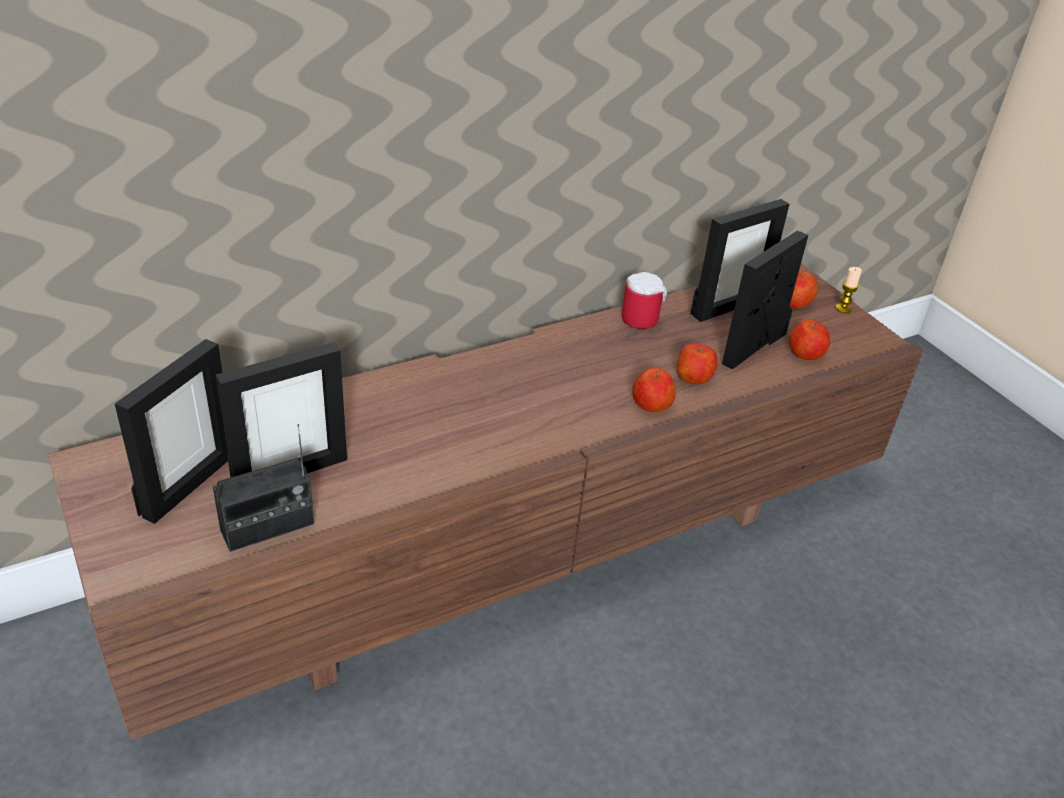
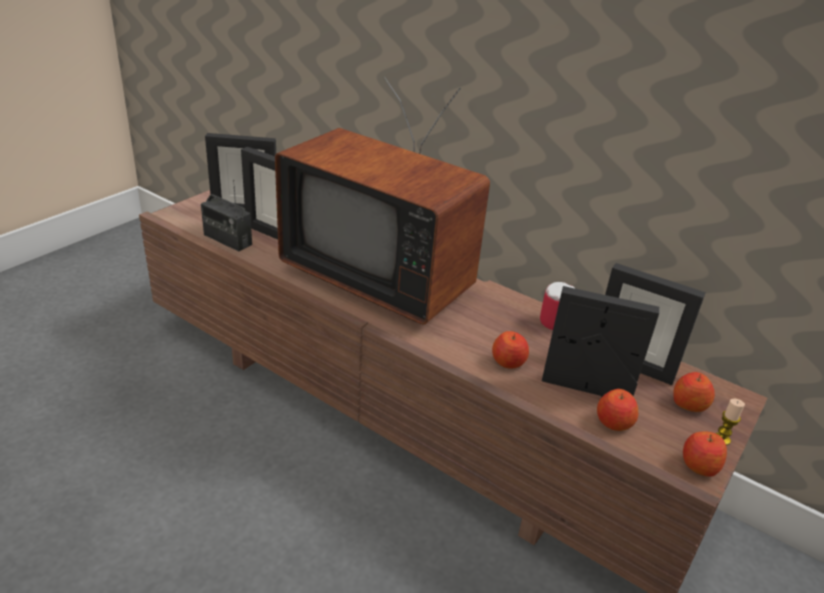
camera: 65 degrees right, 5 degrees down
(473, 406) = (382, 275): none -> television
(651, 404) = (453, 347): apple -> apple (699, 465)

